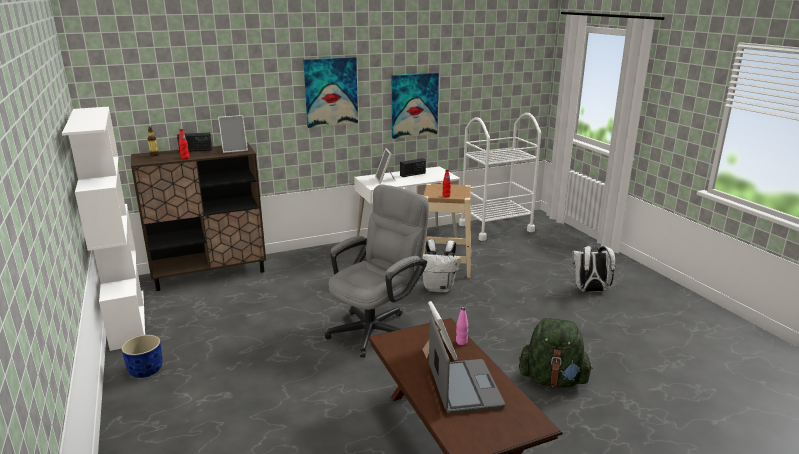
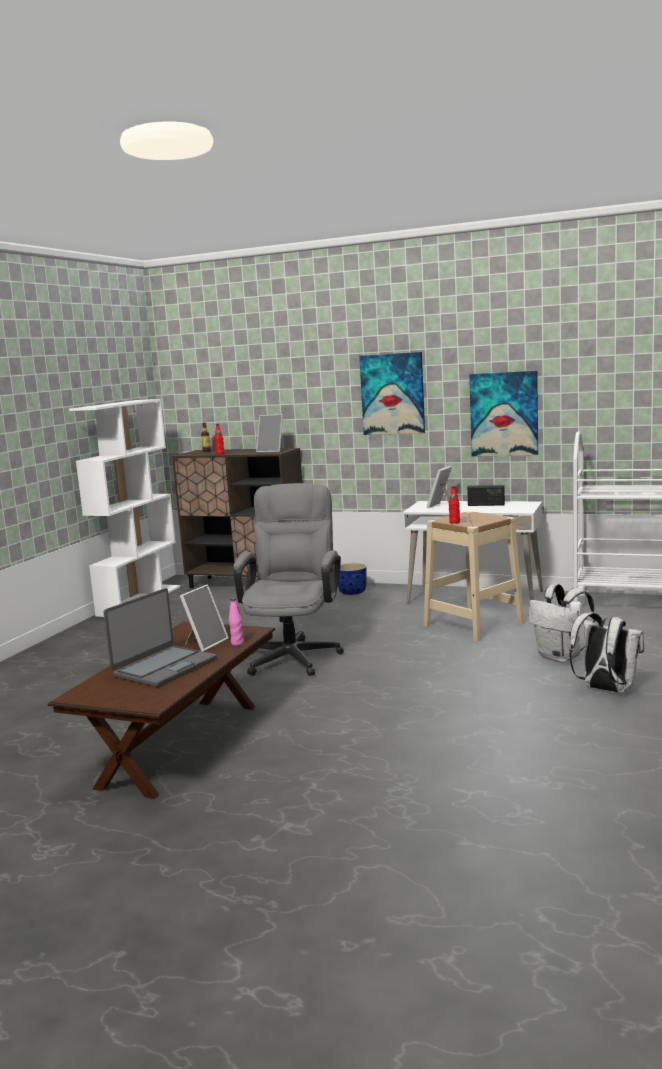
camera: 45 degrees right, 10 degrees down
(146, 370) = (92, 633): blue planter -> blue planter (352, 592)
(195, 150) = (244, 450): radio -> none
(377, 328) = (294, 655): grey office chair -> grey office chair turned 75 degrees counterclockwise
(439, 288) = (421, 641): white backpack -> white backpack (561, 657)
(552, 380) = (366, 742): green backpack -> none

